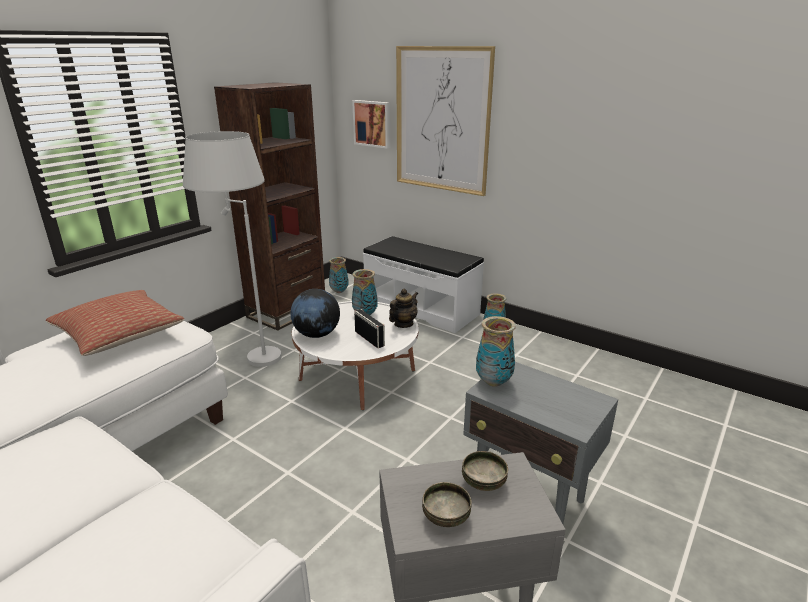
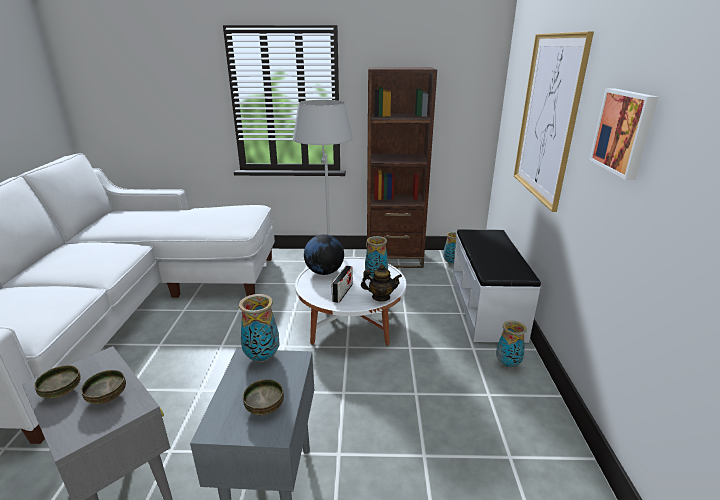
camera: 55 degrees right, 0 degrees up
(119, 335) = (219, 216): pillow -> none
(373, 123) = (515, 114): picture -> picture (624, 132)
(565, 397) = (265, 407): none -> bowl

